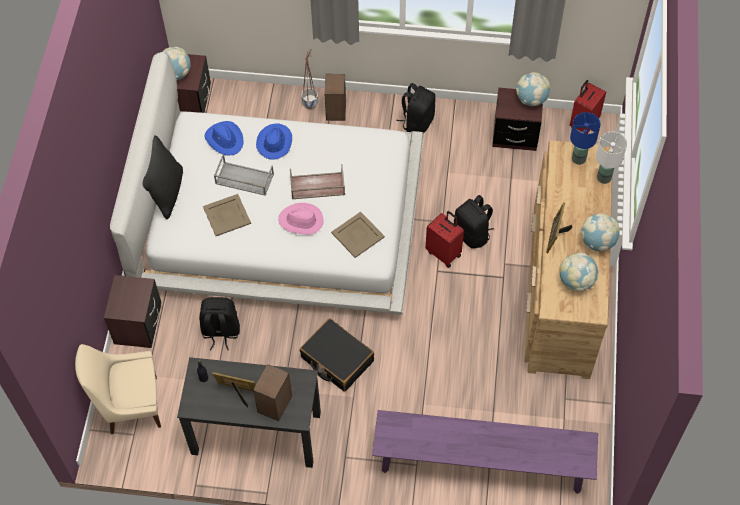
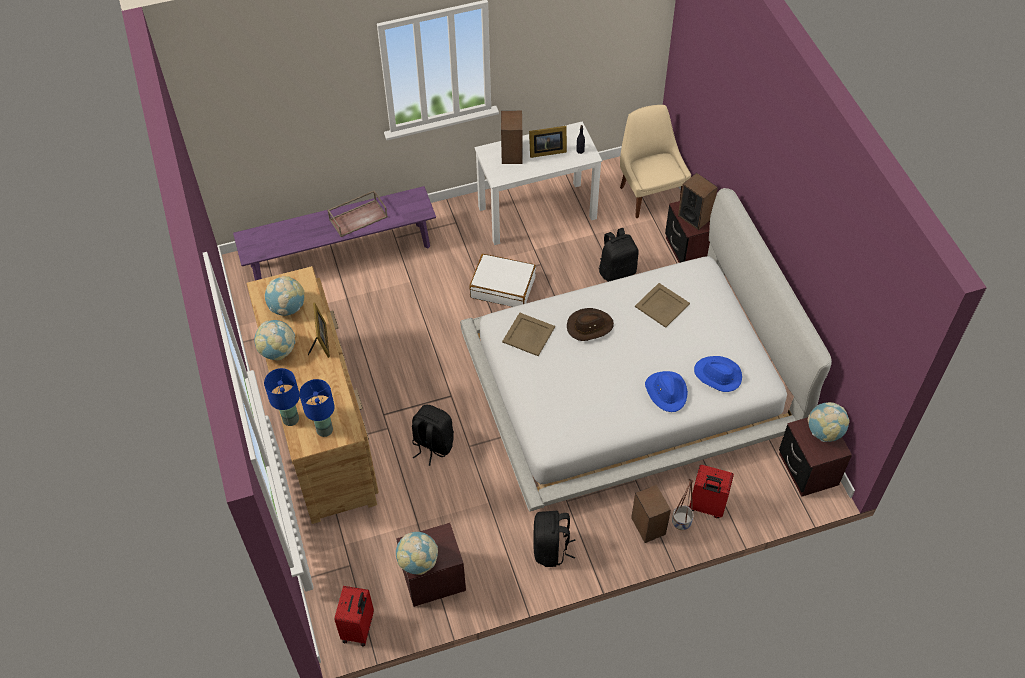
camera: 155 degrees right, 5 degrees down
(130, 406) = (649, 194): beige chair -> beige chair turned 75 degrees counterclockwise
(132, 296) = (694, 217): none -> speaker
(165, 193) = (734, 305): black pillow -> none
(243, 179) = (670, 344): grey tray -> none
(255, 433) = (537, 212): black desk -> white desk
(301, 221) = (589, 326): pink hat -> brown hat
(317, 186) = (595, 364): brown tray -> brown tray (358, 217)
(337, 359) = (503, 287): black suitcase -> white suitcase
(444, 253) = (452, 415): red suitcase -> red suitcase (706, 506)
(603, 177) = (291, 419): white table lamp -> blue table lamp

